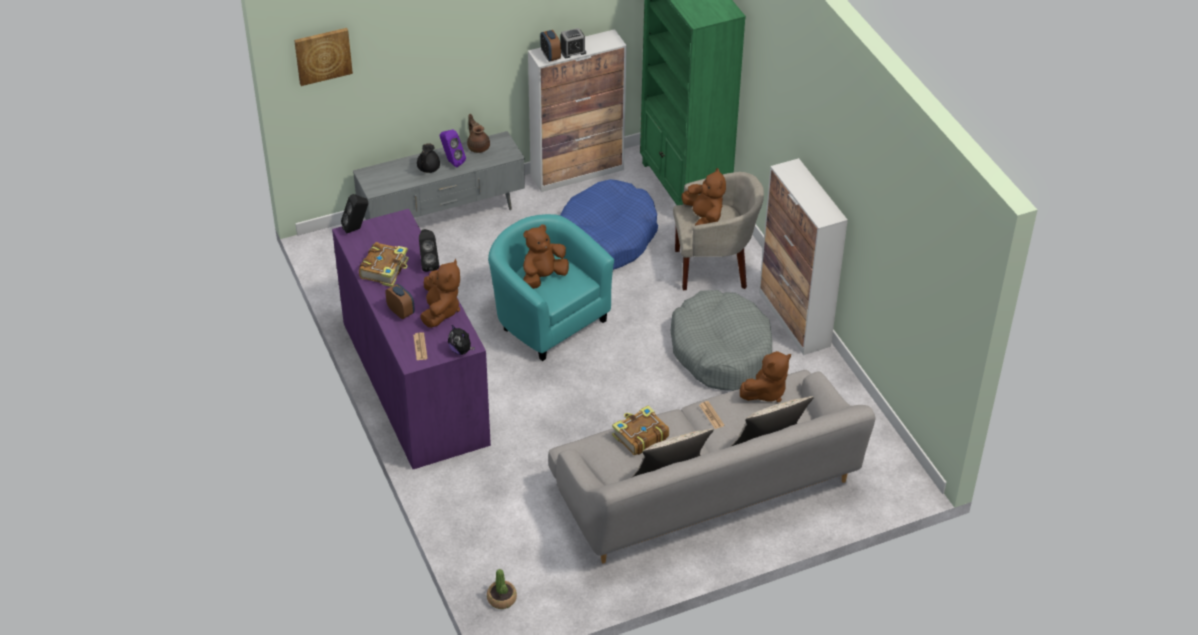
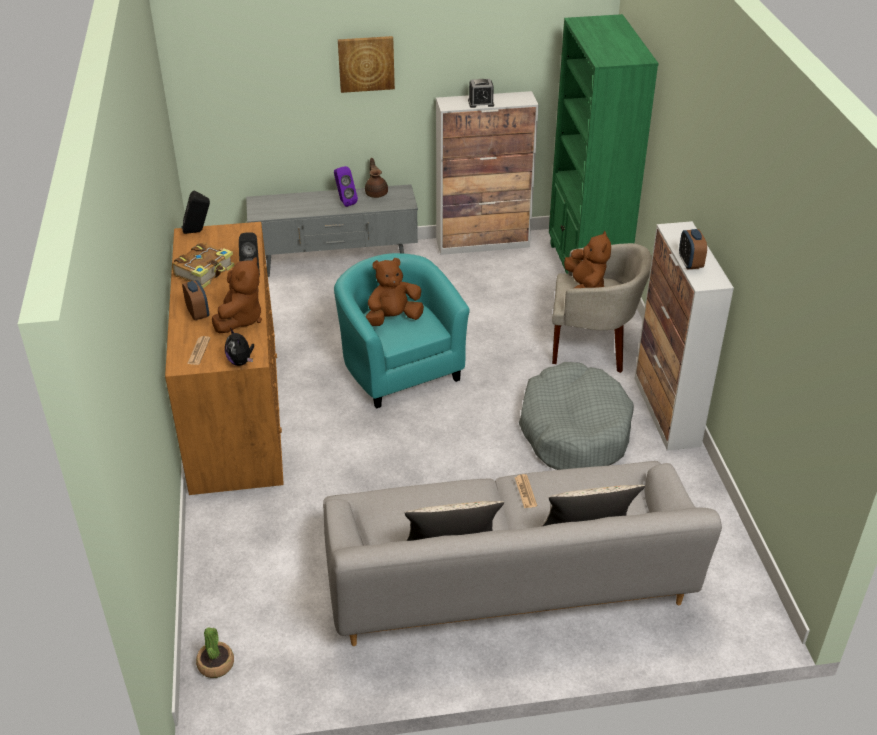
camera: 15 degrees right, 5 degrees down
(323, 55) = (212, 60): picture -> picture (366, 63)
(414, 382) = (235, 407): purple dresser -> brown dresser
(427, 168) = (318, 204): black teapot -> none
(550, 56) = (456, 104): alarm clock -> alarm clock (690, 263)
(607, 238) = (490, 303): blue dog bed -> none
(639, 436) = (431, 500): book -> none
(766, 392) = (600, 476): brown plush toy -> none

